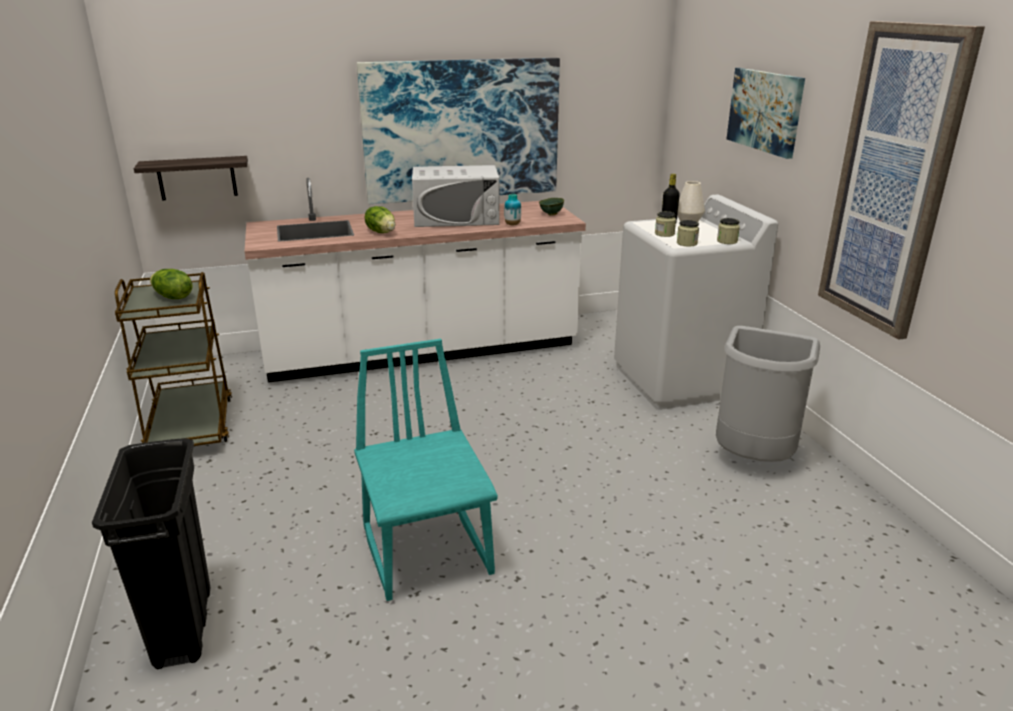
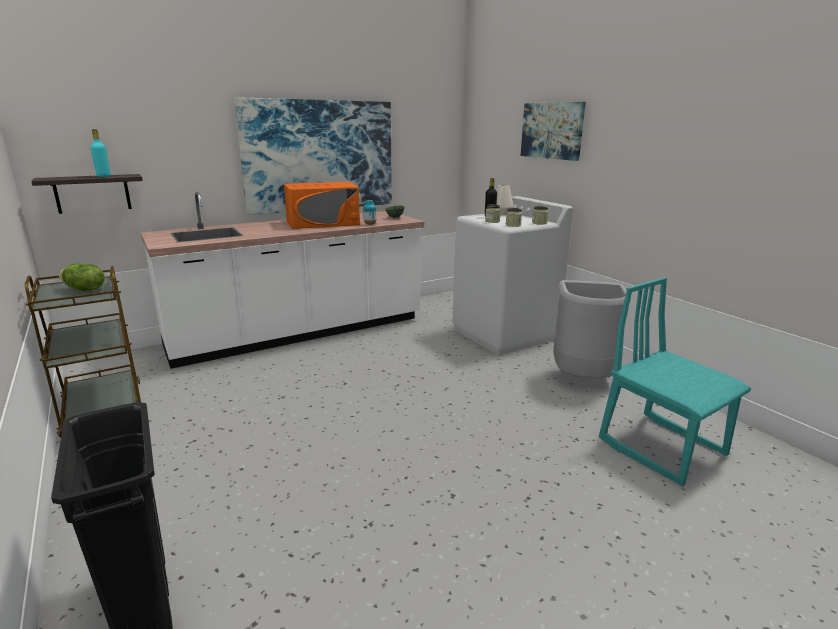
camera: 15 degrees left, 5 degrees down
(207, 160) = (103, 176): none -> turquoise bottle
(382, 232) = (266, 233): lettuce -> none
(428, 551) = (366, 485): turquoise chair -> turquoise chair (662, 447)
(456, 218) = (323, 222): white microwave -> orange microwave
(892, 181) = (669, 162): picture -> none

